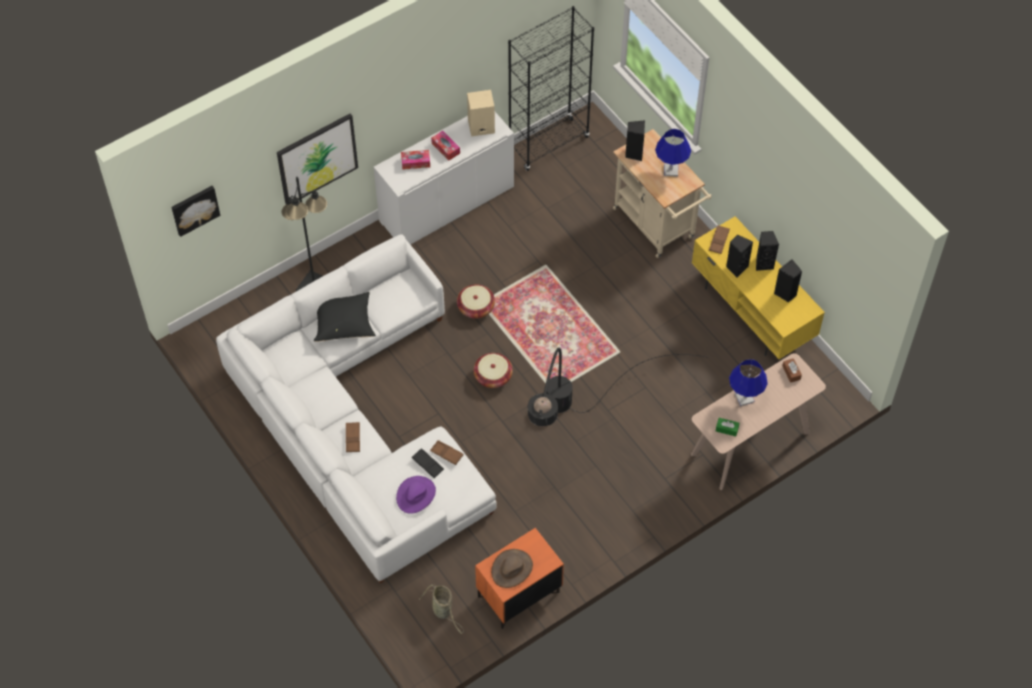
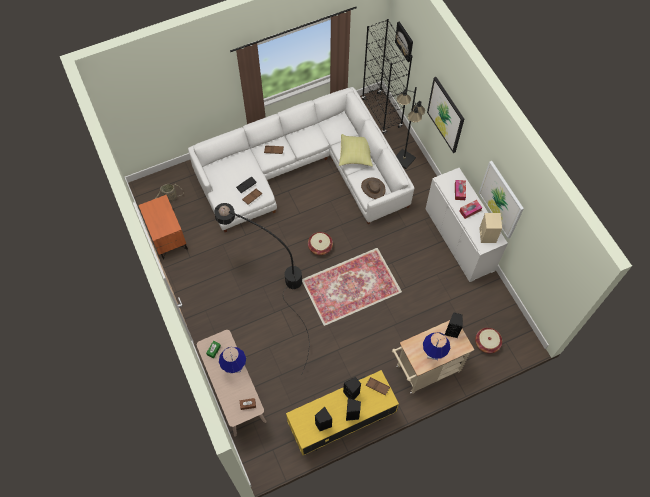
camera: 100 degrees right, 5 degrees up
(344, 323) = (356, 155): black pillow -> yellow pillow
(416, 495) = (227, 177): purple hat -> none
(452, 87) = (501, 199): none -> picture
(476, 307) = (374, 245): basket -> basket (487, 343)
(512, 569) = (157, 212): brown hat -> brown hat (373, 188)
(548, 144) = (505, 311): black bookcase -> black bookcase (382, 113)

